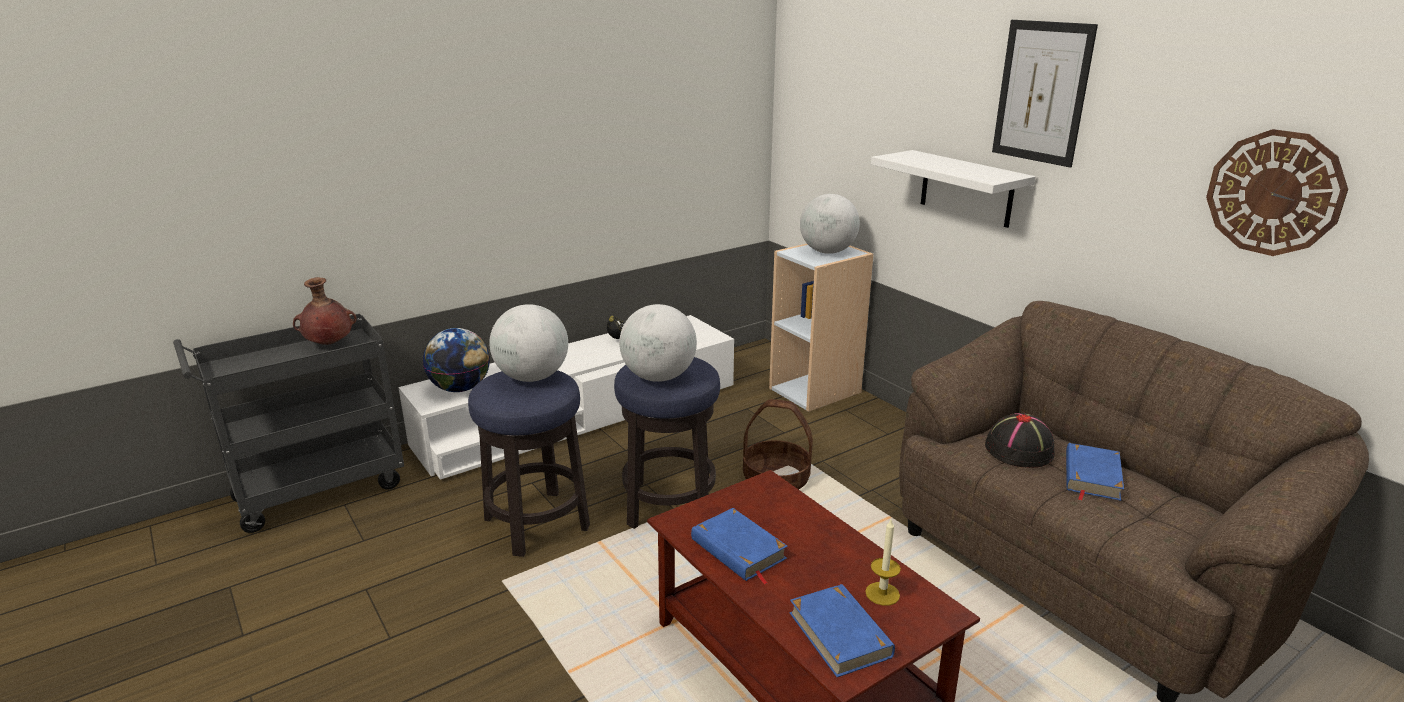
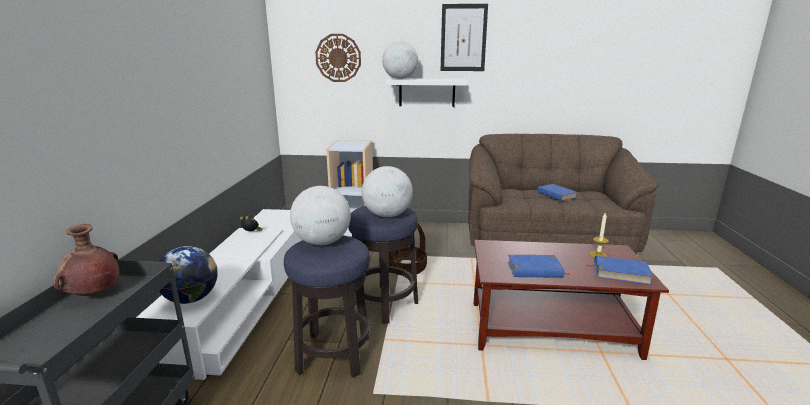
camera: 50 degrees left, 5 degrees down
(827, 252) = (352, 143): globe -> globe (400, 79)
(1019, 450) = (525, 196): black hat -> none
(1274, 193) = (572, 66): wall clock -> wall clock (338, 58)

